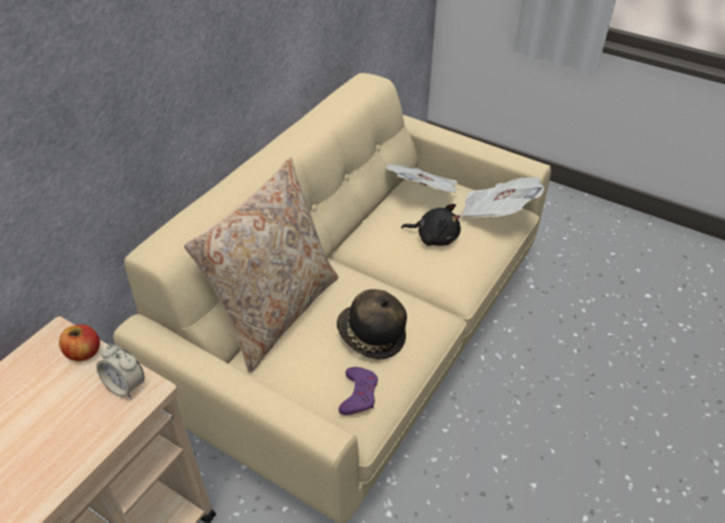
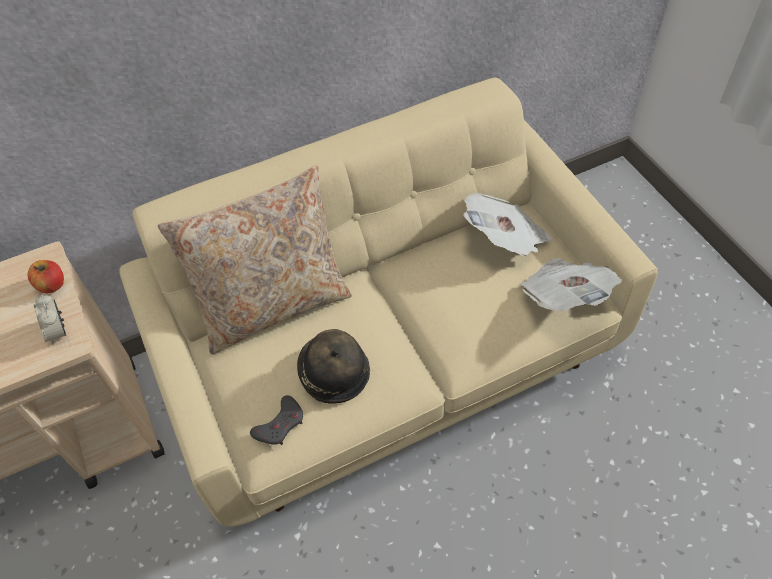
camera: 35 degrees right, 10 degrees up
(359, 394) = (280, 424): purple game controller -> grey game controller
(434, 237) = (476, 295): black plush toy -> none

